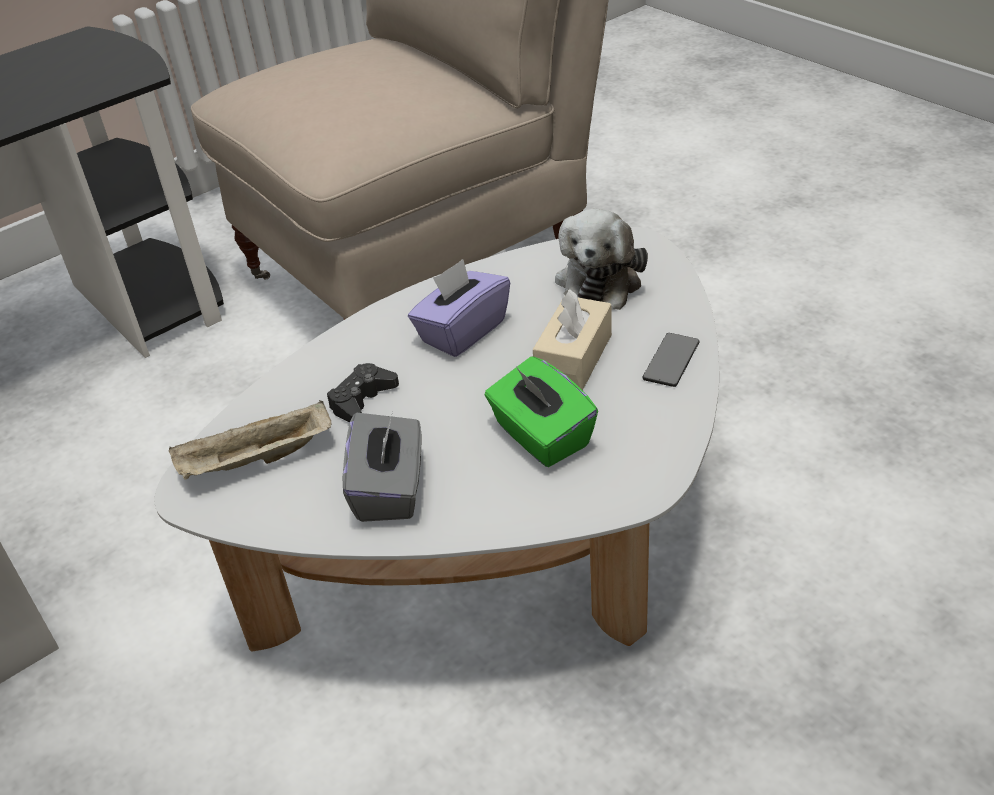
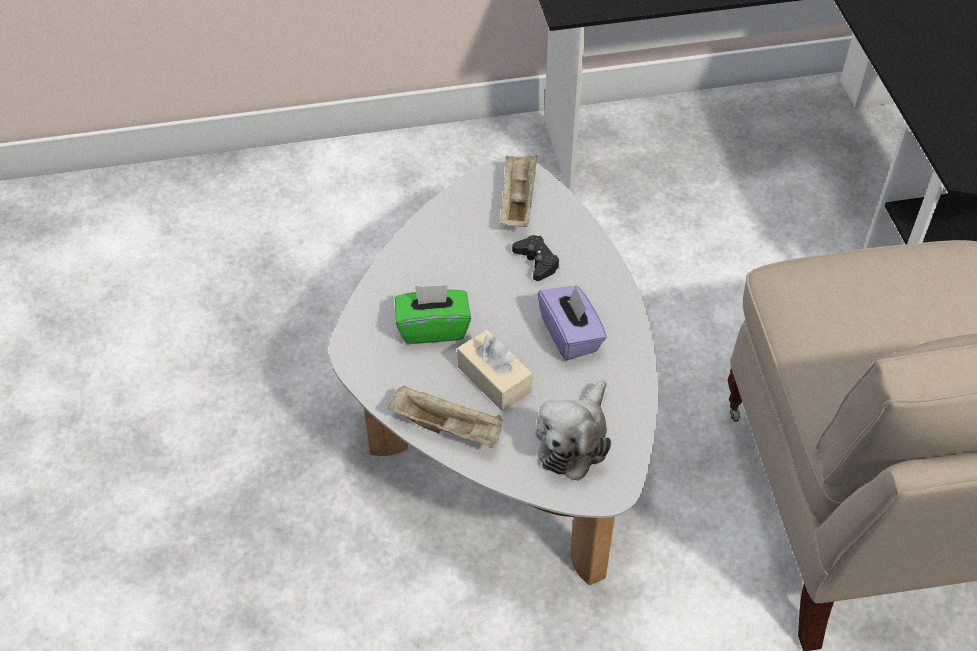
camera: 115 degrees right, 10 degrees up
(390, 490) = (446, 247): grey tissue box -> none
(600, 279) = (574, 440): plush toy -> plush toy turned 105 degrees counterclockwise
(671, 361) = (448, 428): phone -> beige tray

